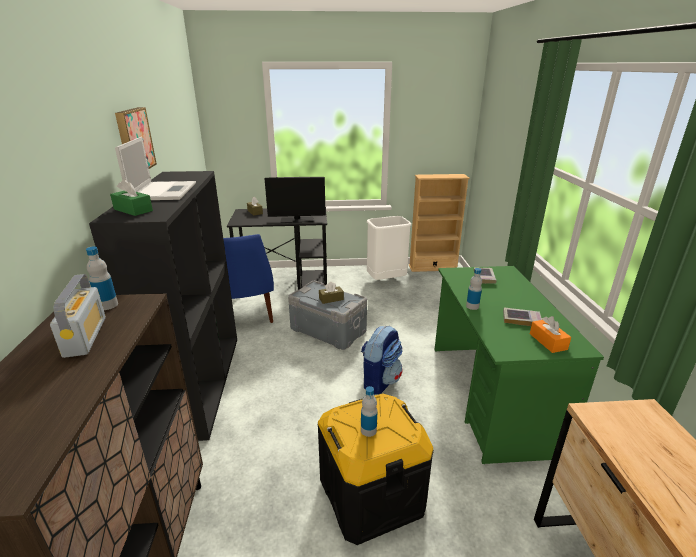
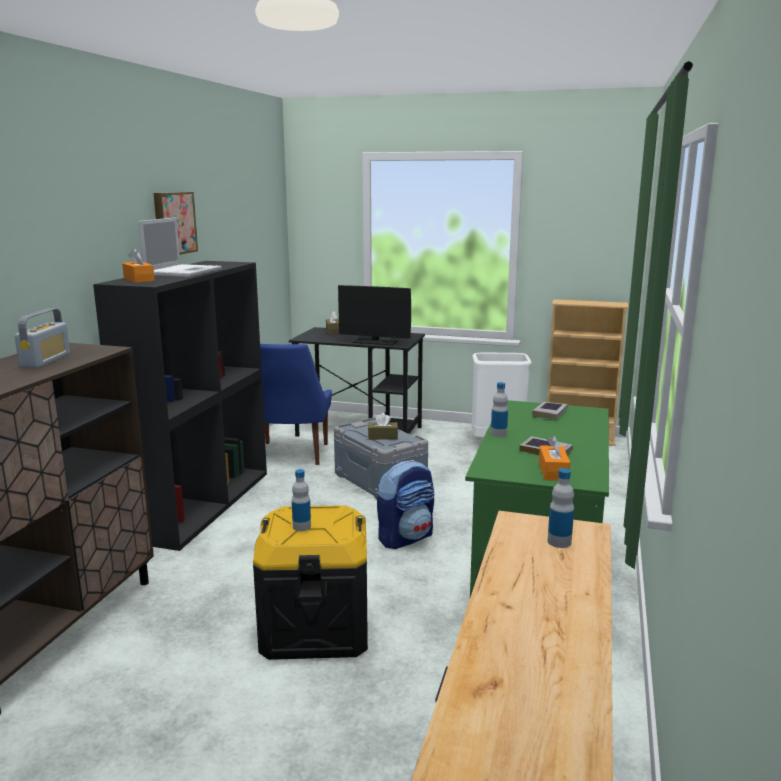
camera: 20 degrees right, 10 degrees down
(107, 305) = (79, 348): bottle -> bottle (559, 542)
(133, 210) = (139, 279): green tissue box -> orange tissue box

